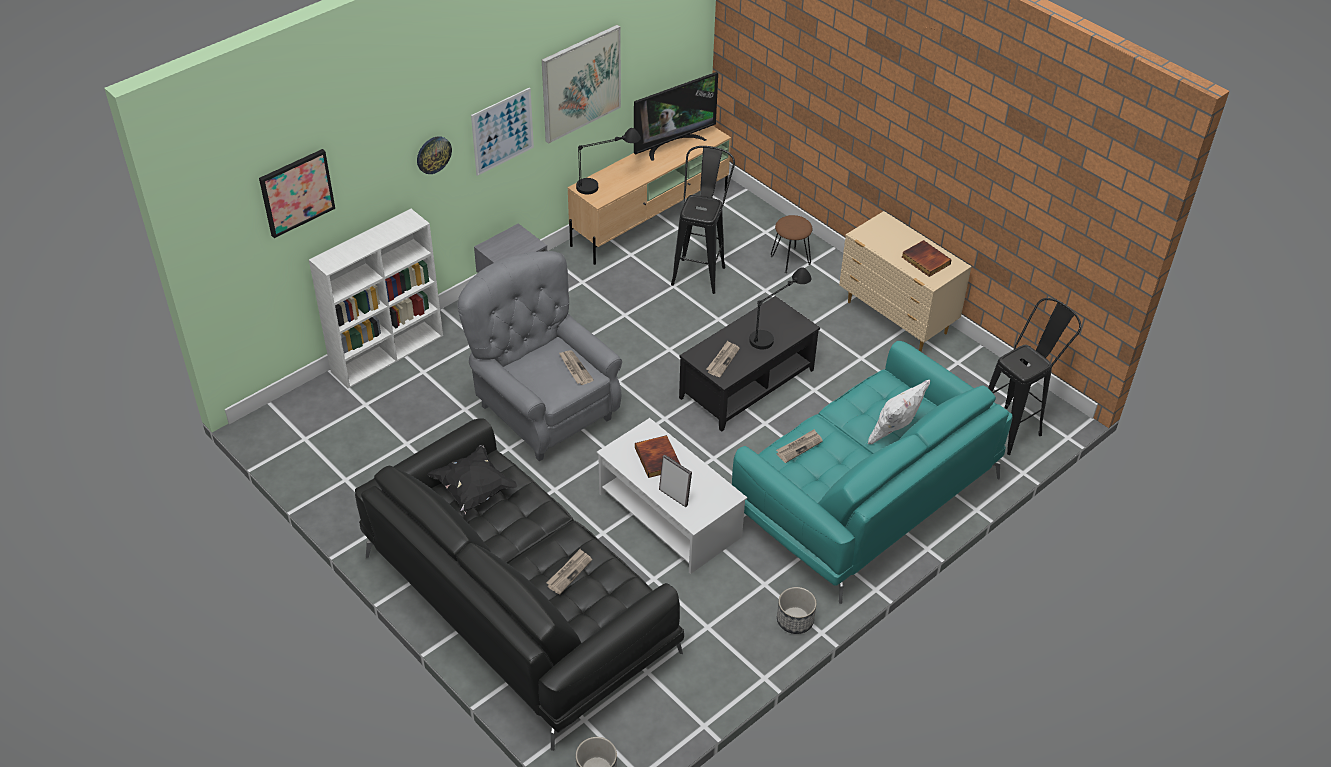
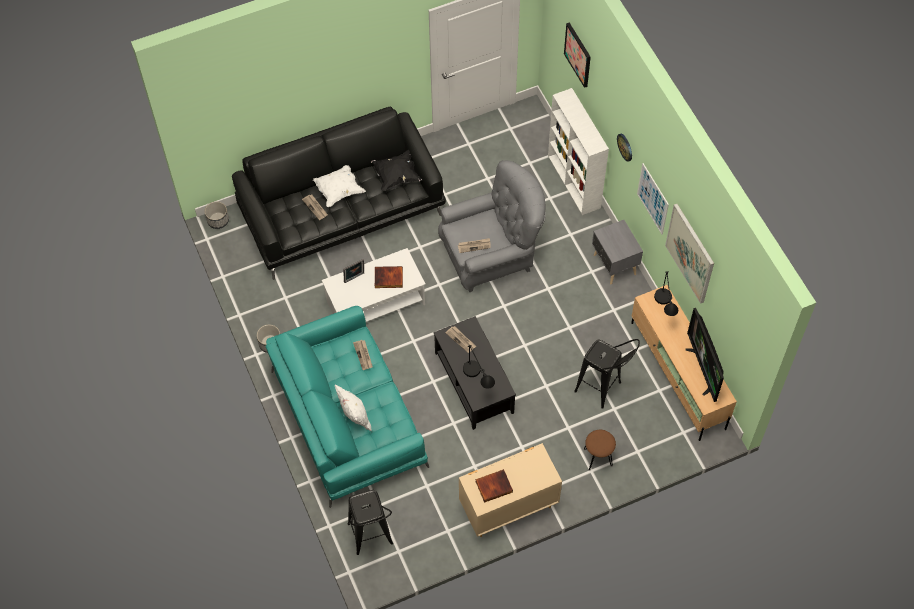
camera: 110 degrees right, 15 degrees up
(523, 554) = (338, 190): none -> white pillow

